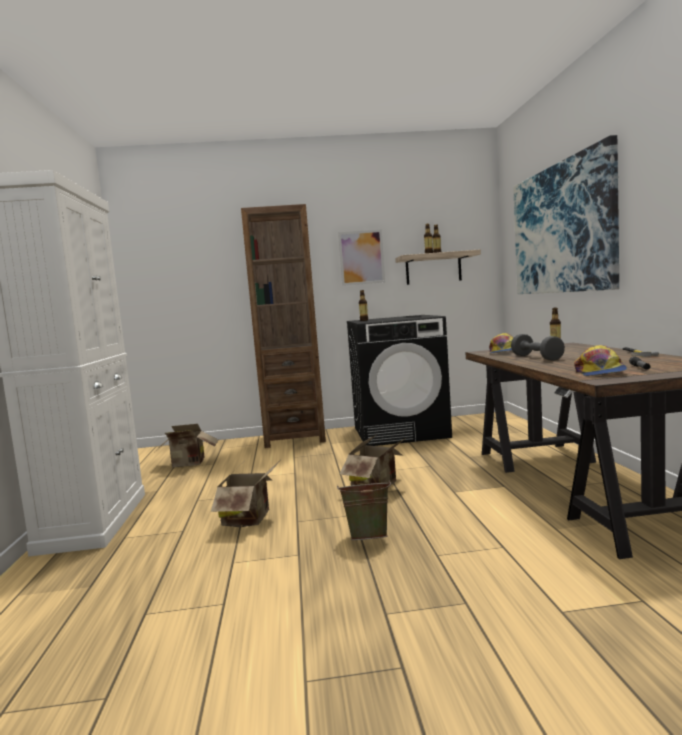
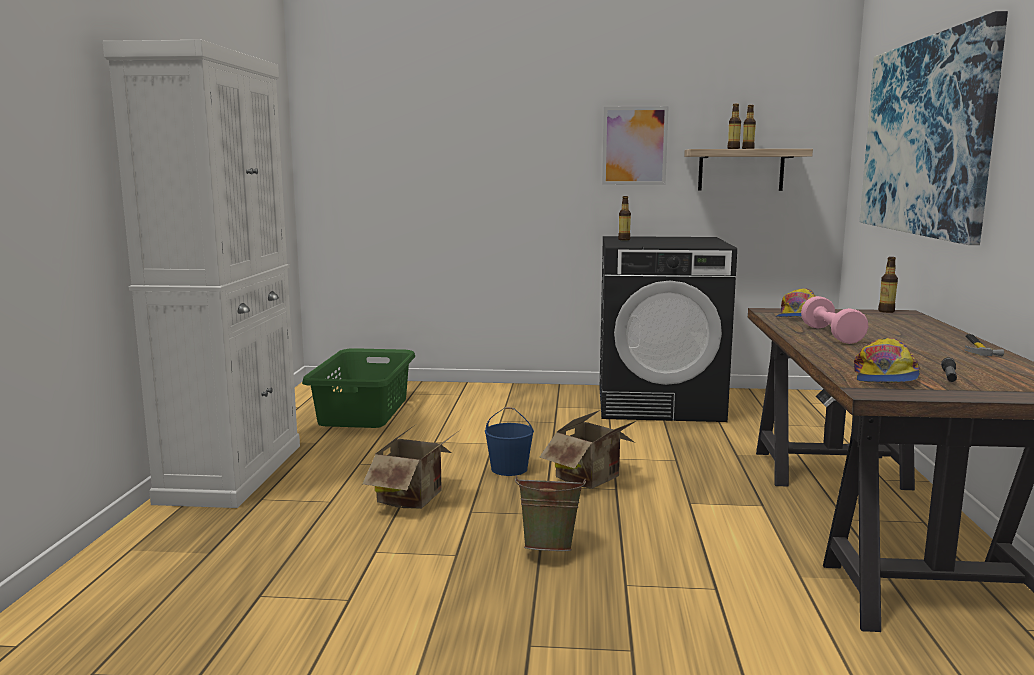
camera: 10 degrees right, 5 degrees up
(189, 464) = (365, 411): cardboard box -> green laundry basket
(295, 438) = (512, 393): brown bookcase -> none
(314, 488) = (510, 469): none -> blue bucket
(536, 358) = (831, 335): grey dumbbell -> pink dumbbell

